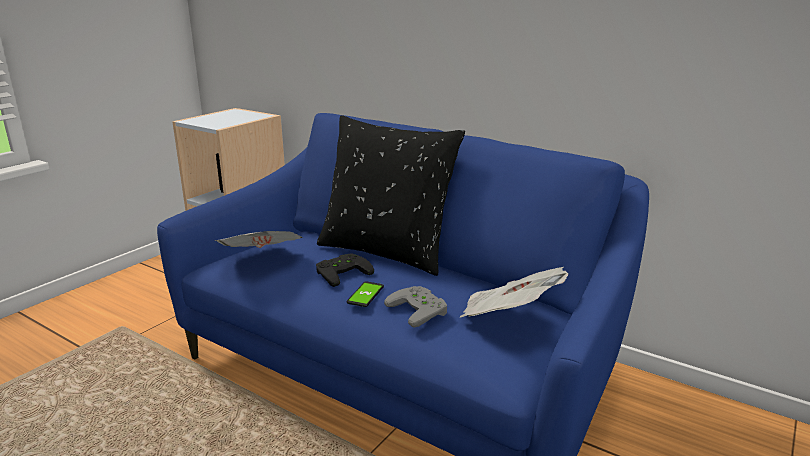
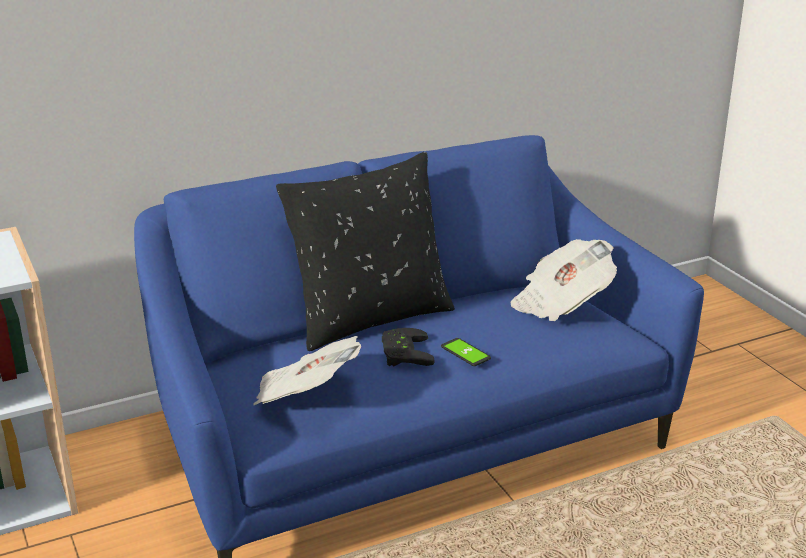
camera: 60 degrees left, 5 degrees up
(420, 309) = (517, 335): grey game controller -> none

